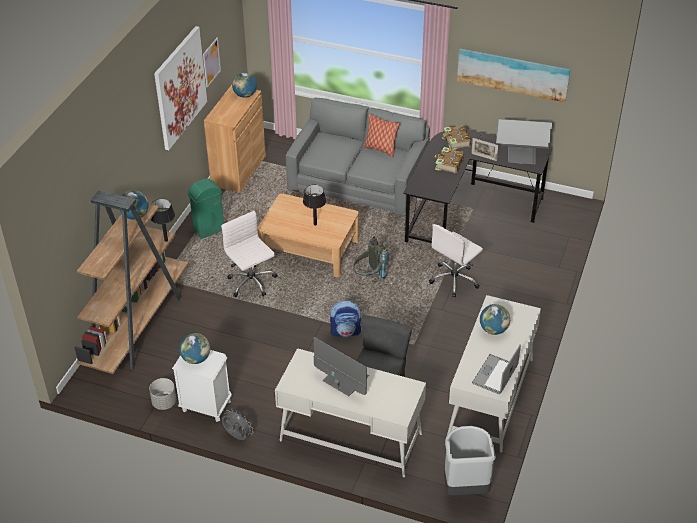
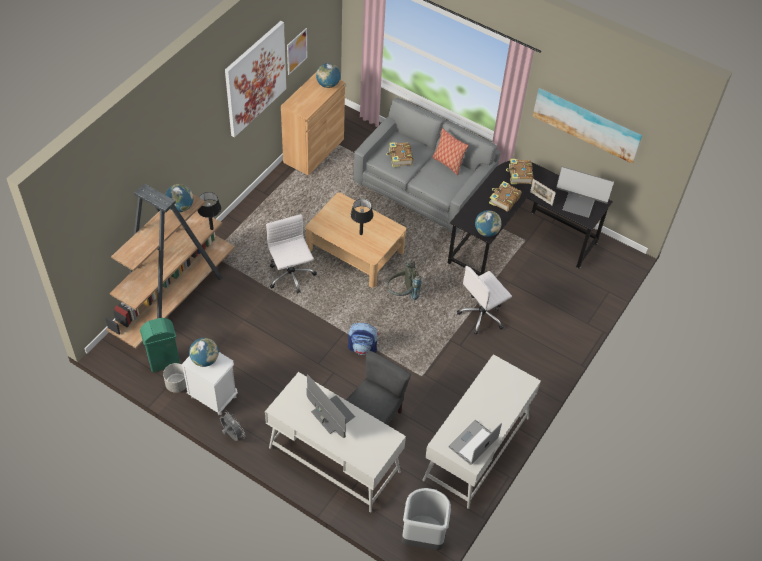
camera: 10 degrees right, 10 degrees up
(208, 230) = (267, 210): green trash can -> green trash can (163, 362)
(332, 152) = (400, 158): none -> book
(493, 330) = (487, 394): globe -> globe (486, 231)

